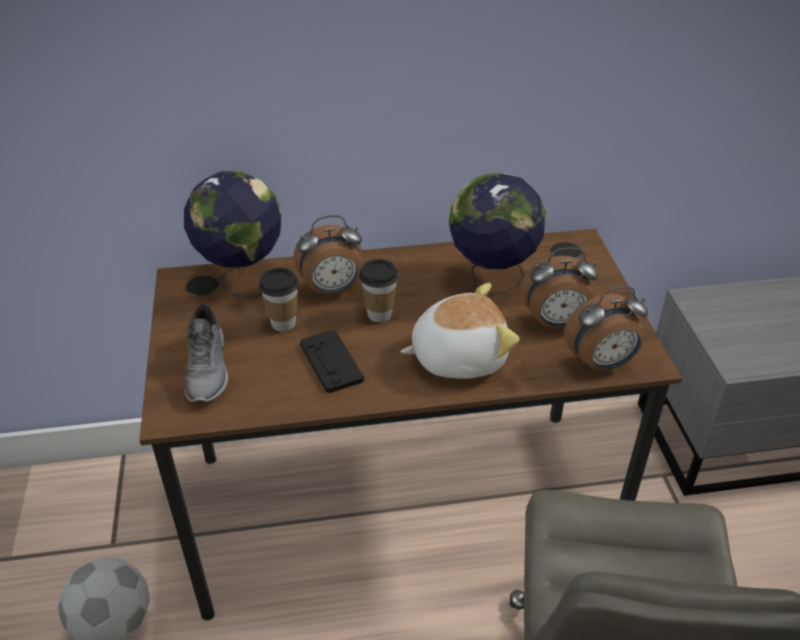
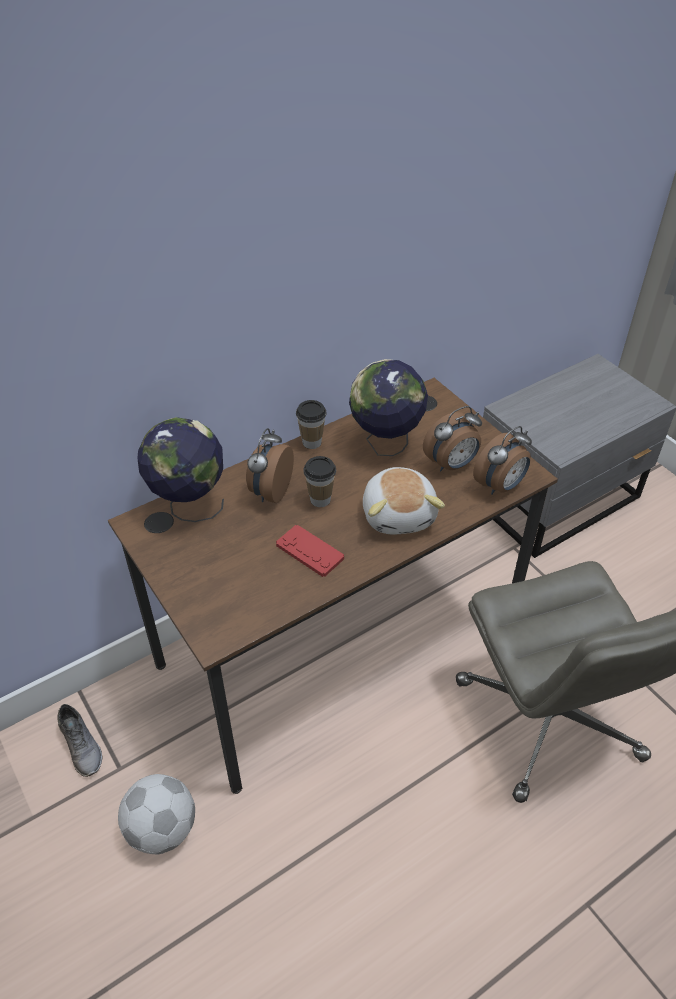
camera: 25 degrees left, 5 degrees up
(208, 369) = (217, 591): grey shoe -> grey shoe (82, 745)
(283, 323) = (250, 532): cup -> cup (312, 442)
(331, 362) = (309, 551): black game controller -> red game controller
(332, 290) = (270, 492): alarm clock -> alarm clock turned 150 degrees clockwise
(458, 356) = (399, 514): plush toy -> plush toy turned 120 degrees clockwise

